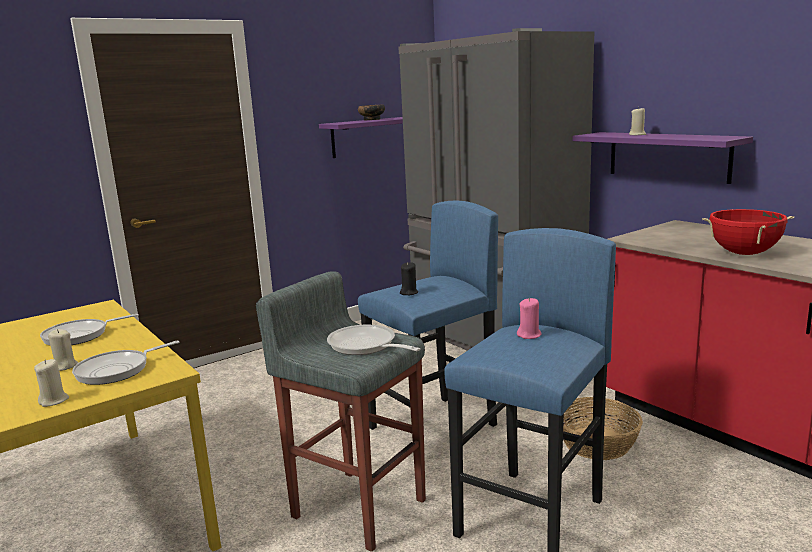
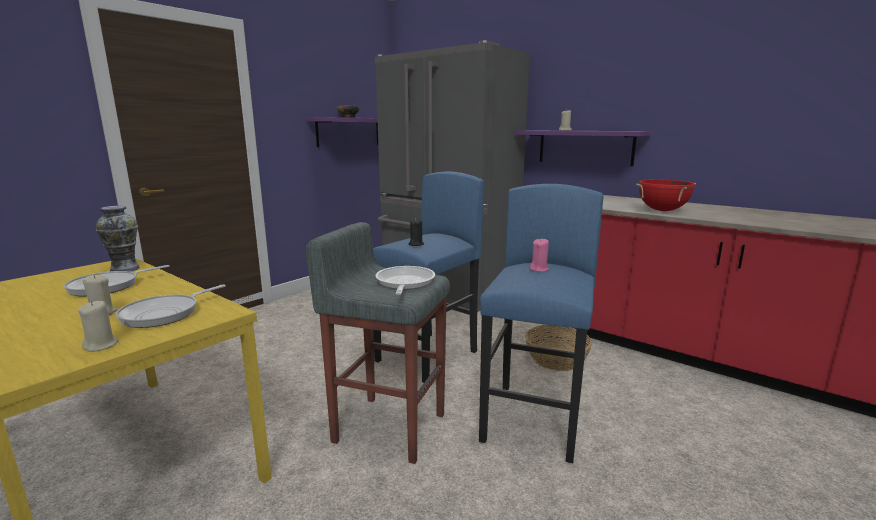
camera: 15 degrees left, 0 degrees up
(100, 315) = (124, 269): none -> vase
(366, 346) = (404, 283): frying pan -> frying pan turned 60 degrees clockwise

